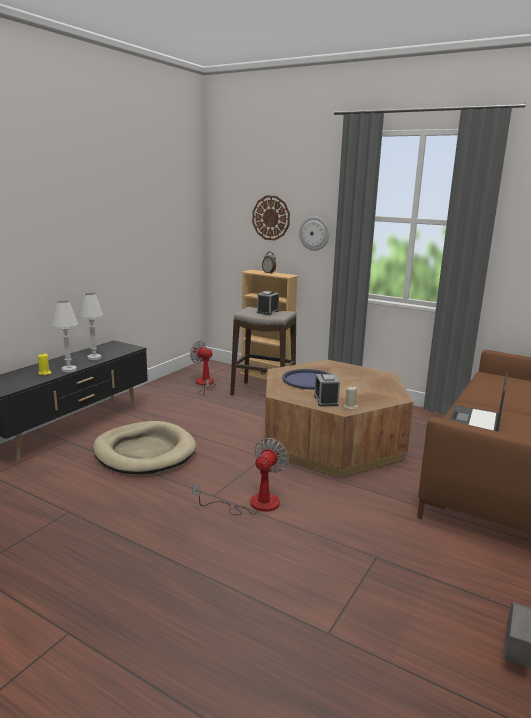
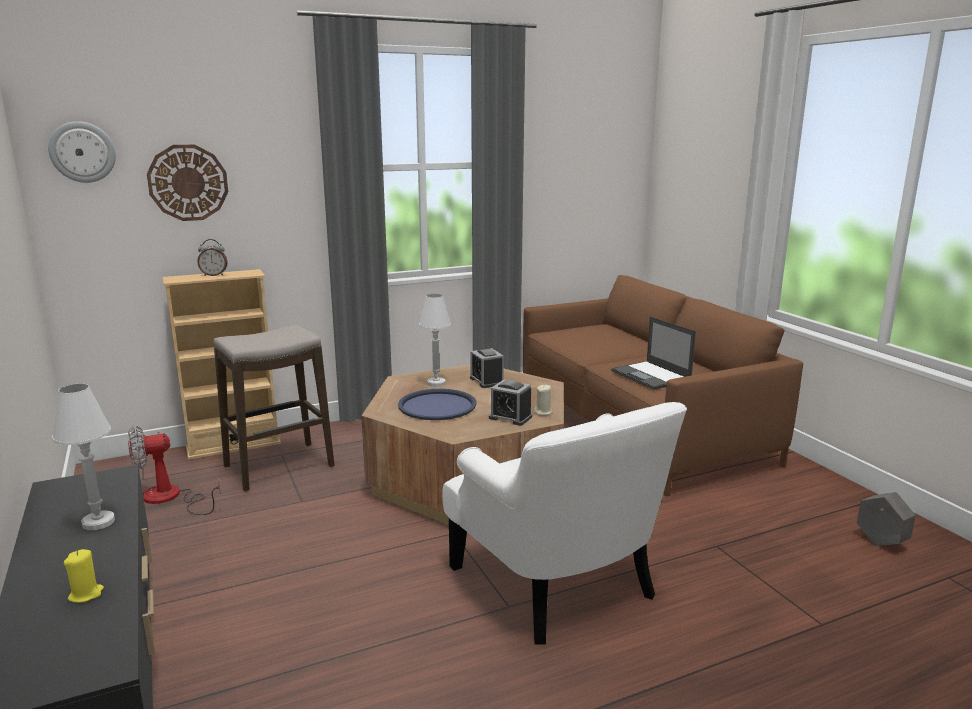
camera: 55 degrees left, 0 degrees up
(69, 370) = (117, 562): white table lamp -> white table lamp (436, 383)
(144, 452) = (315, 628): beige dog bed -> none
(253, 504) = (557, 582): fan -> white armchair
(267, 312) = (267, 335): alarm clock -> alarm clock (486, 381)
(314, 233) = (276, 199): wall clock -> wall clock (82, 152)

